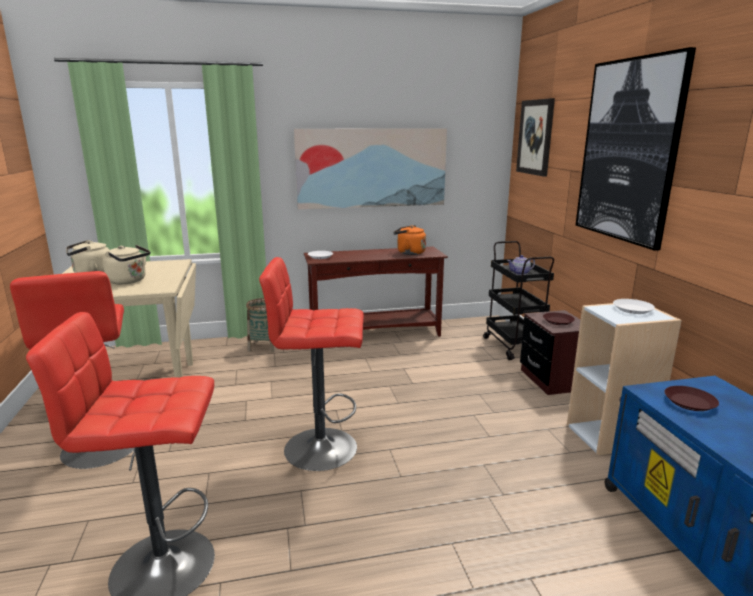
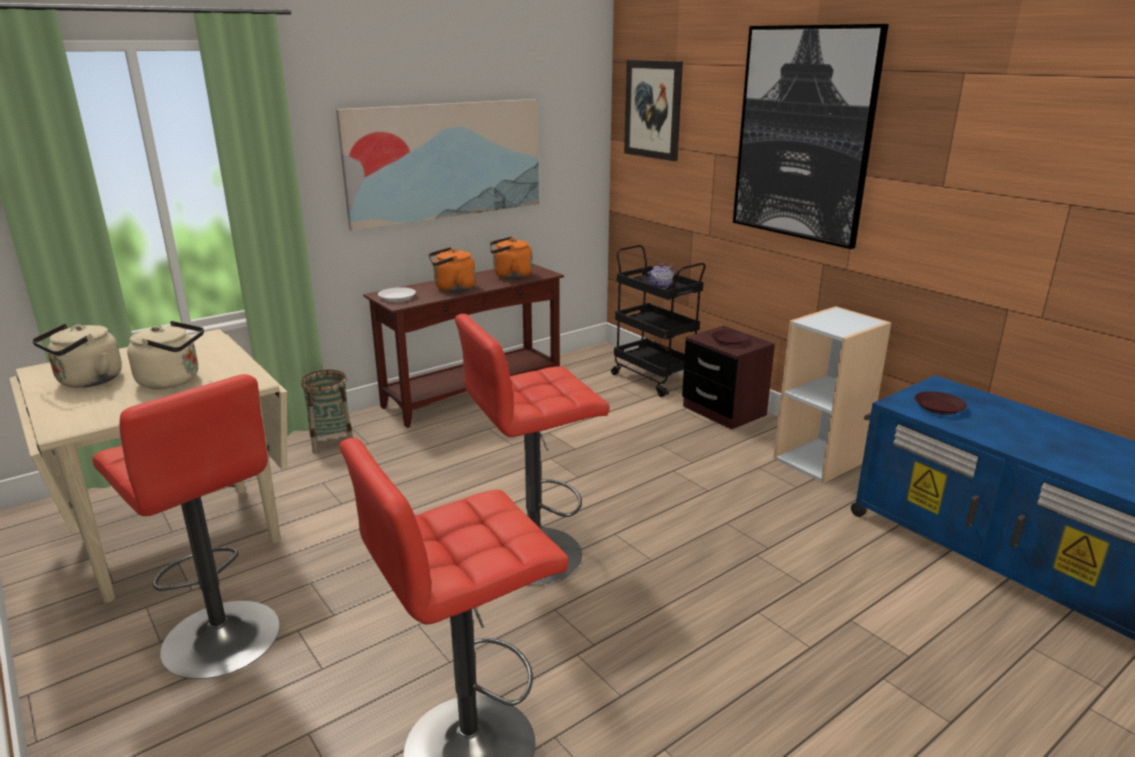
camera: 25 degrees left, 5 degrees up
(361, 256) = (452, 288): none -> orange kettle
(633, 309) = (840, 317): white plate -> none

